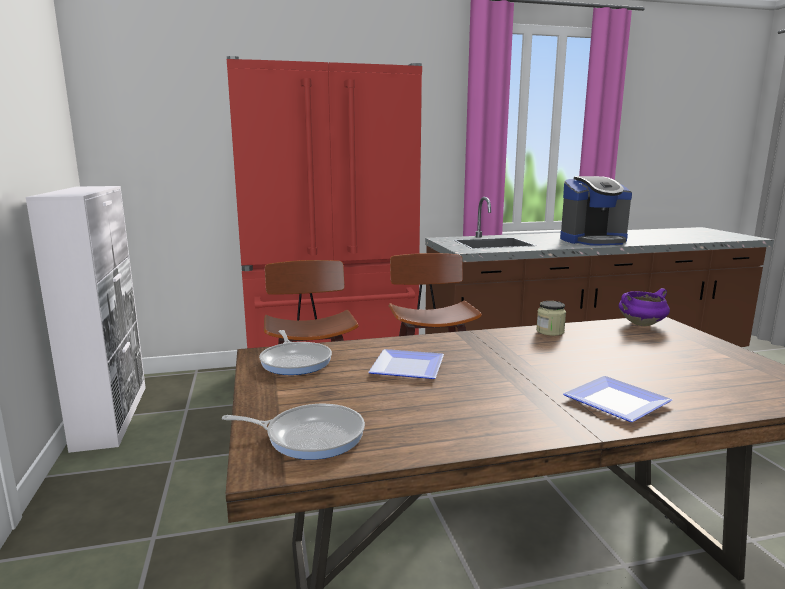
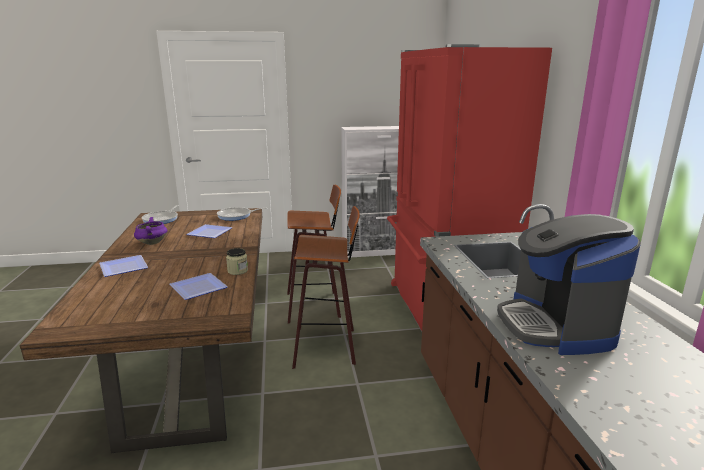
camera: 95 degrees right, 5 degrees up
(617, 341) = (200, 288): none -> plate
(641, 324) = (229, 307): purple cooking pot -> purple cooking pot (152, 243)

